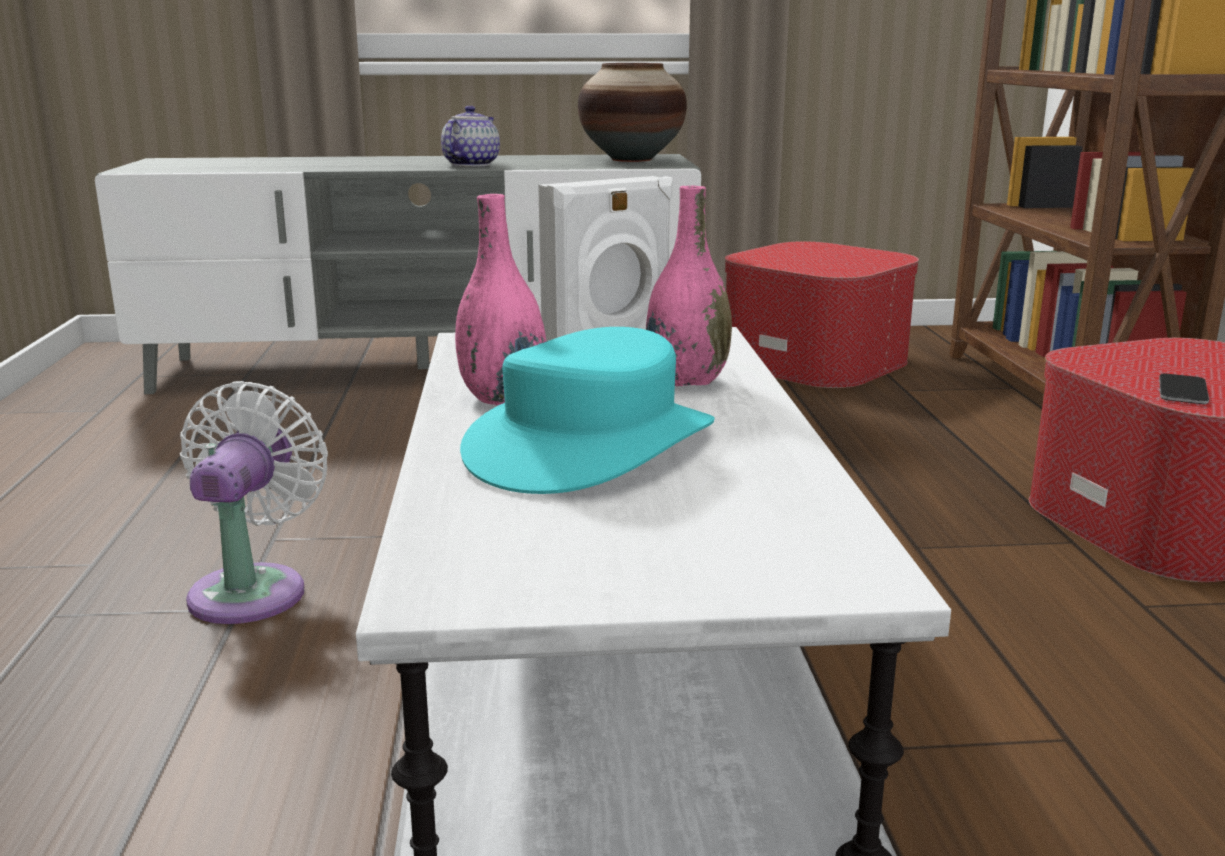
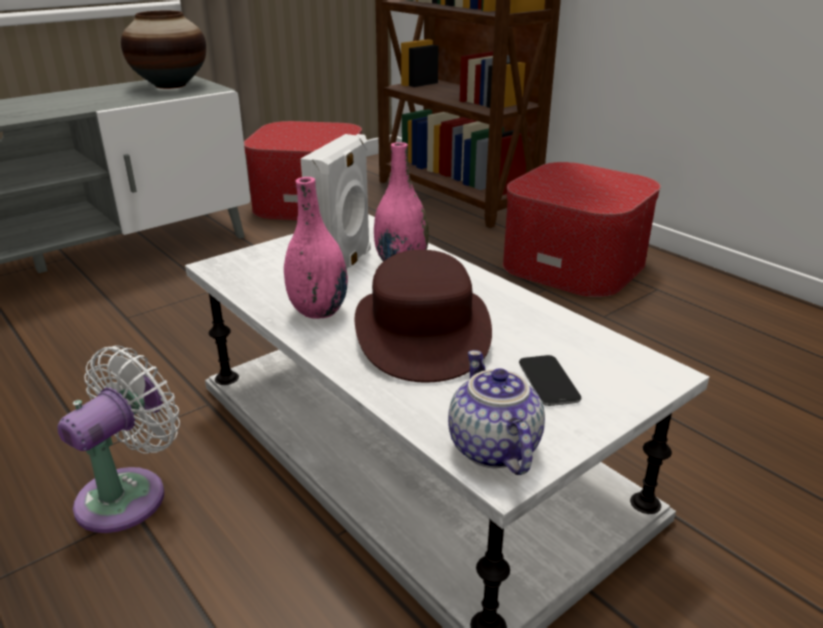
camera: 35 degrees left, 10 degrees up
(253, 589) = (129, 494): white fan -> white fan turned 60 degrees clockwise
(470, 165) = (57, 108): teapot -> teapot (491, 447)
(590, 444) = (421, 331): turquoise hat -> brown hat
(1182, 391) = (590, 200): phone -> phone (548, 381)

